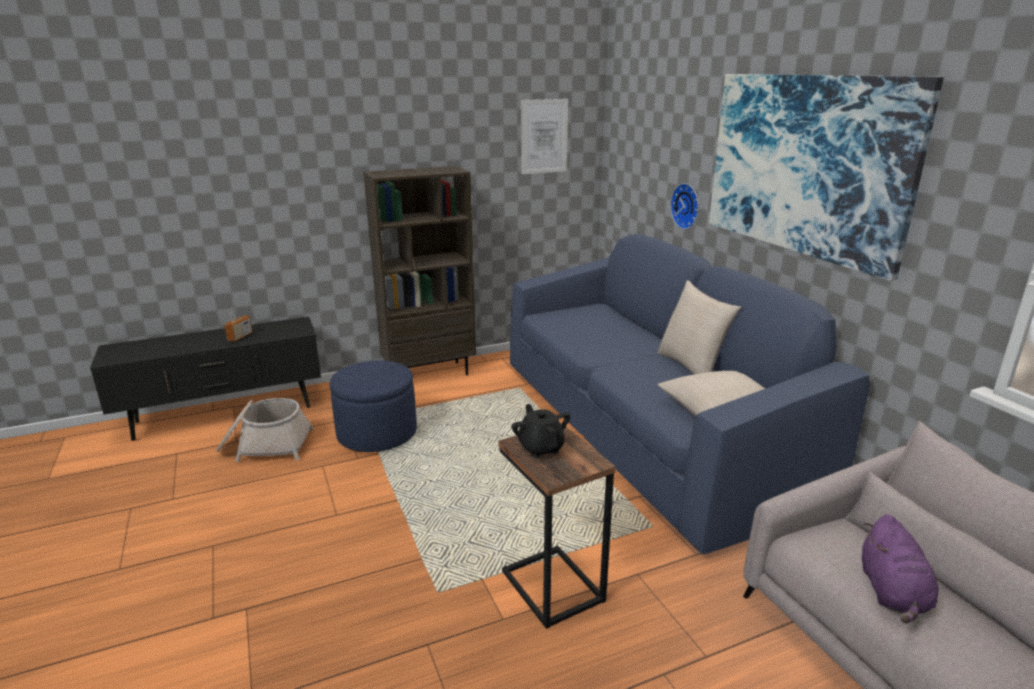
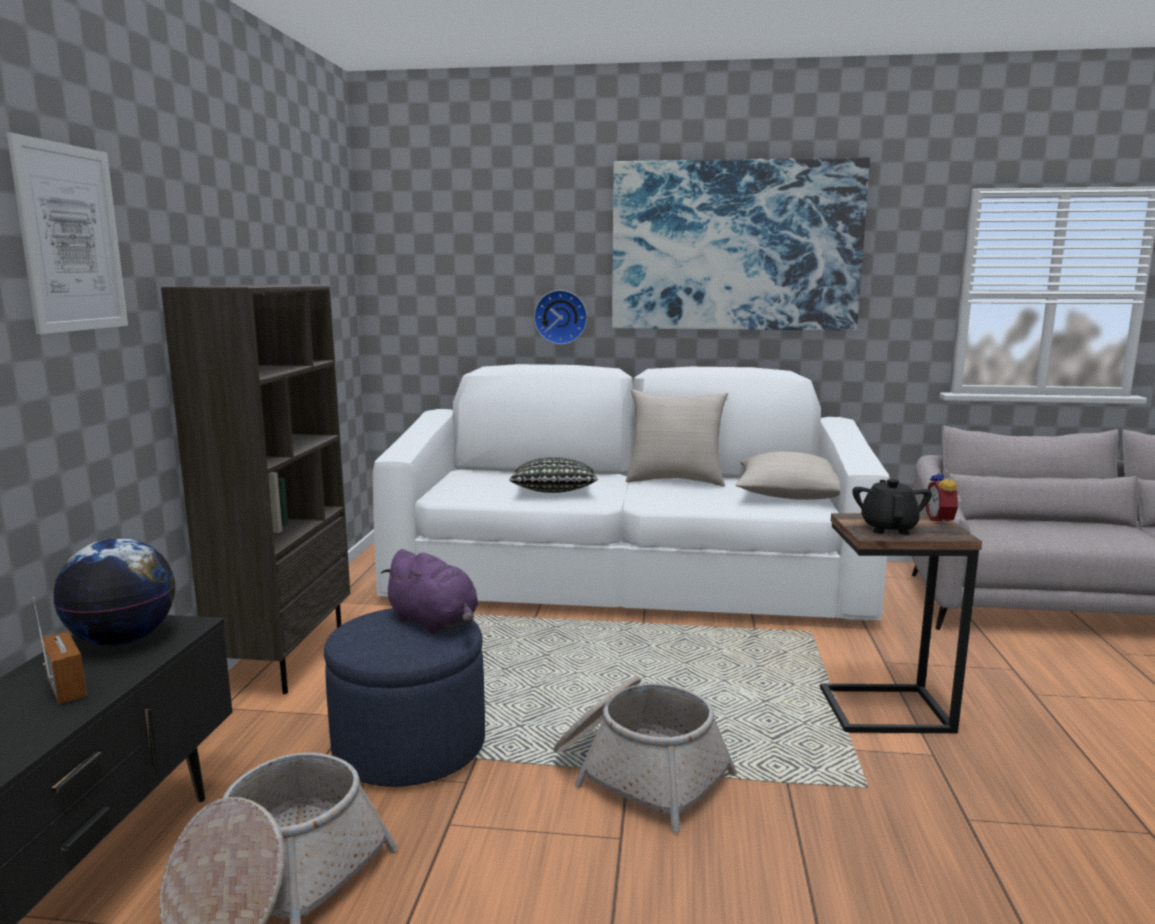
camera: 60 degrees left, 10 degrees down
(284, 328) = (123, 640): none -> globe
(398, 503) = (638, 772): none -> basket
(541, 447) = (888, 528): black teapot -> black teapot turned 90 degrees clockwise
(544, 136) = (320, 247): picture -> picture (71, 238)
(589, 467) = (942, 521): none -> alarm clock
(598, 340) = (553, 493): none -> pillow
(643, 428) = (626, 582): blue sofa -> white sofa
(893, 593) = (1057, 534): purple plush toy -> purple plush toy (435, 622)

